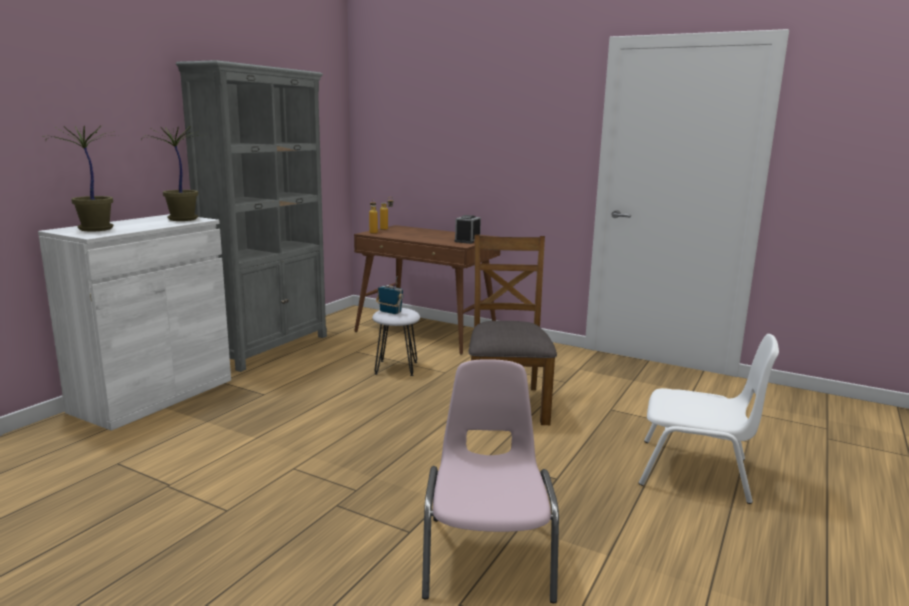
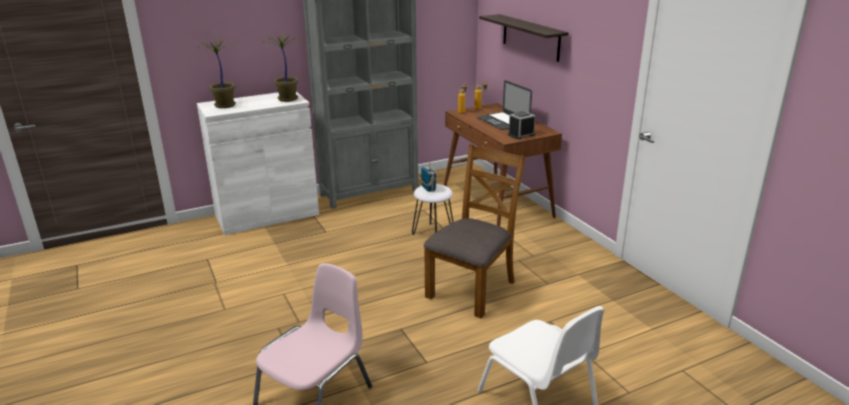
camera: 35 degrees right, 10 degrees up
(429, 234) = (503, 121): none -> laptop
(440, 144) = (530, 37): none -> shelf

